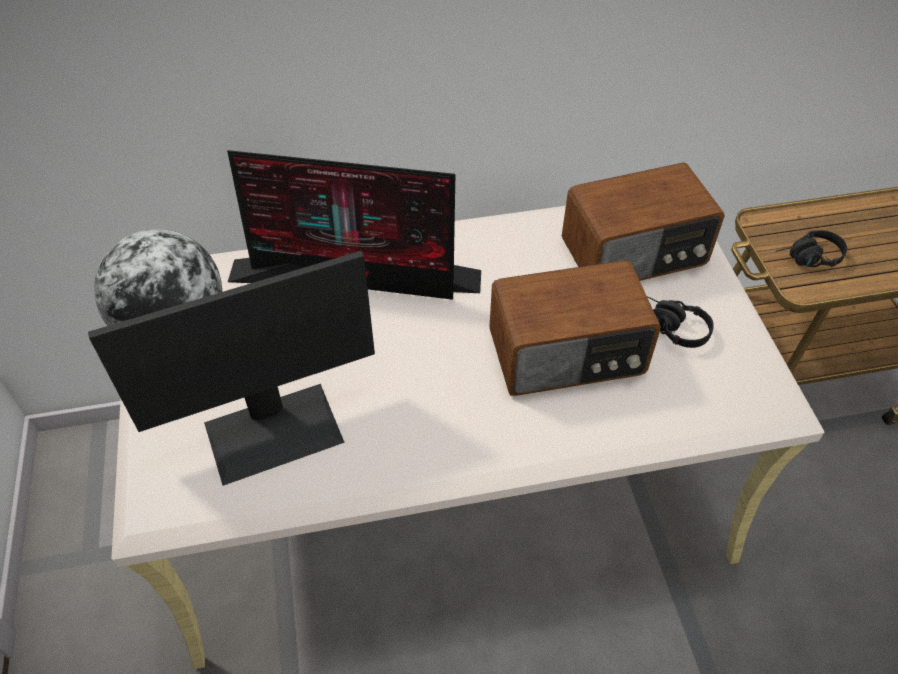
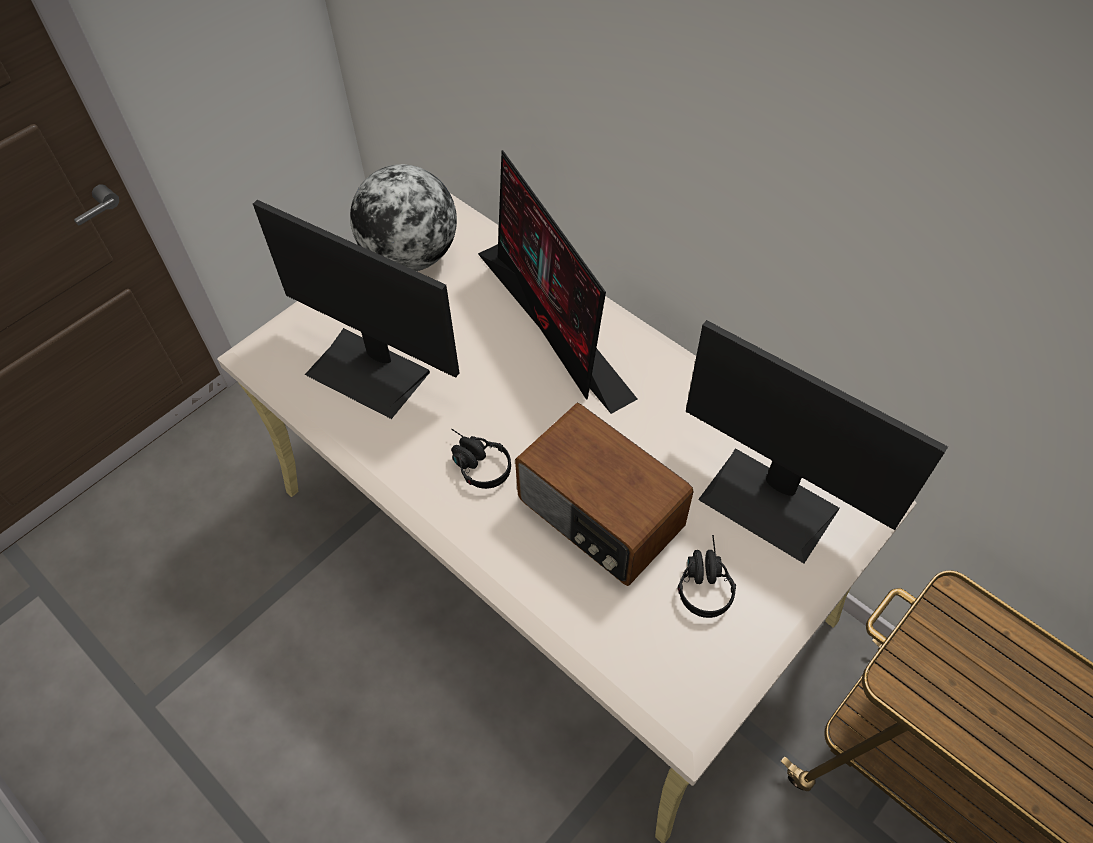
camera: 55 degrees right, 5 degrees up
(635, 254) = (770, 502): radio -> monitor
(808, 259) = (947, 670): black headphones -> black headphones (475, 463)

